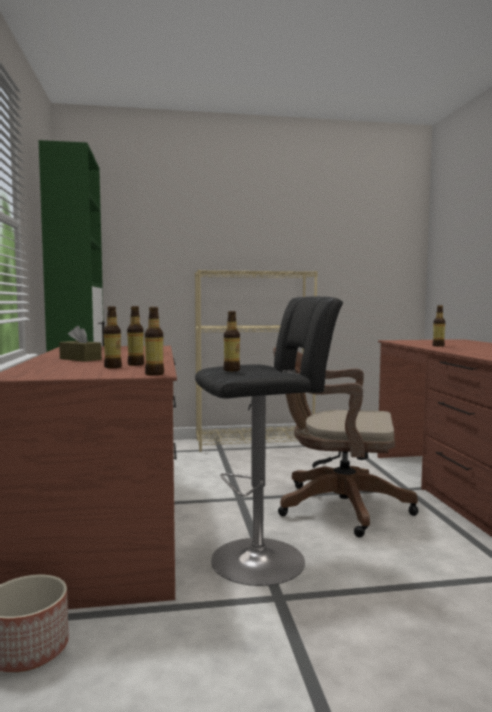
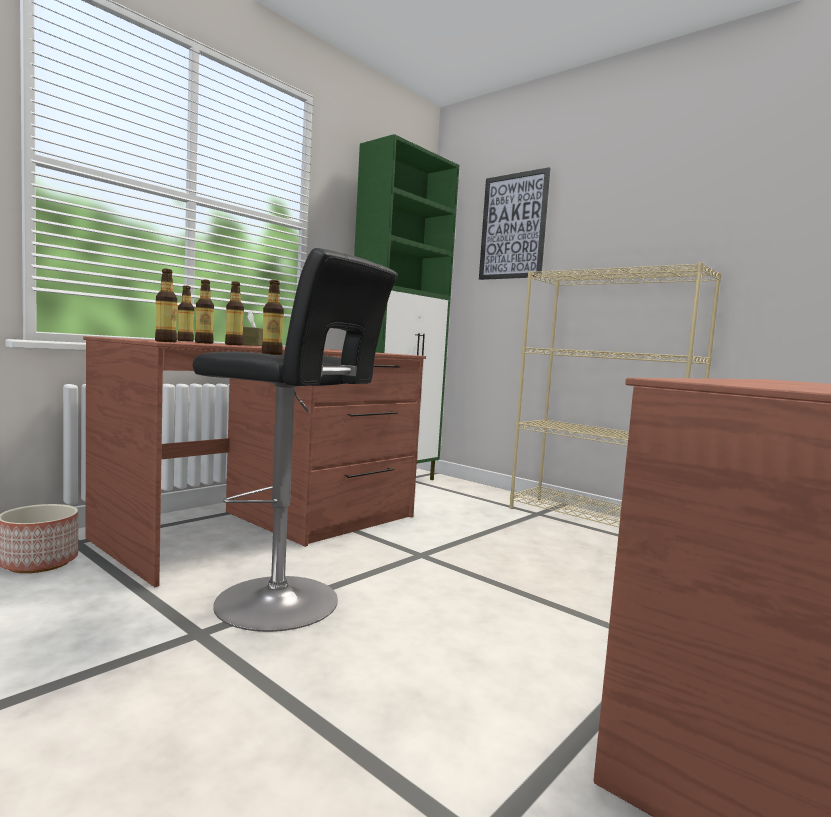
camera: 50 degrees right, 0 degrees up
(148, 226) = (513, 226): none -> picture
(335, 506) = (493, 609): brown office chair -> none
(438, 346) = (790, 382): bottle -> bottle (185, 341)

